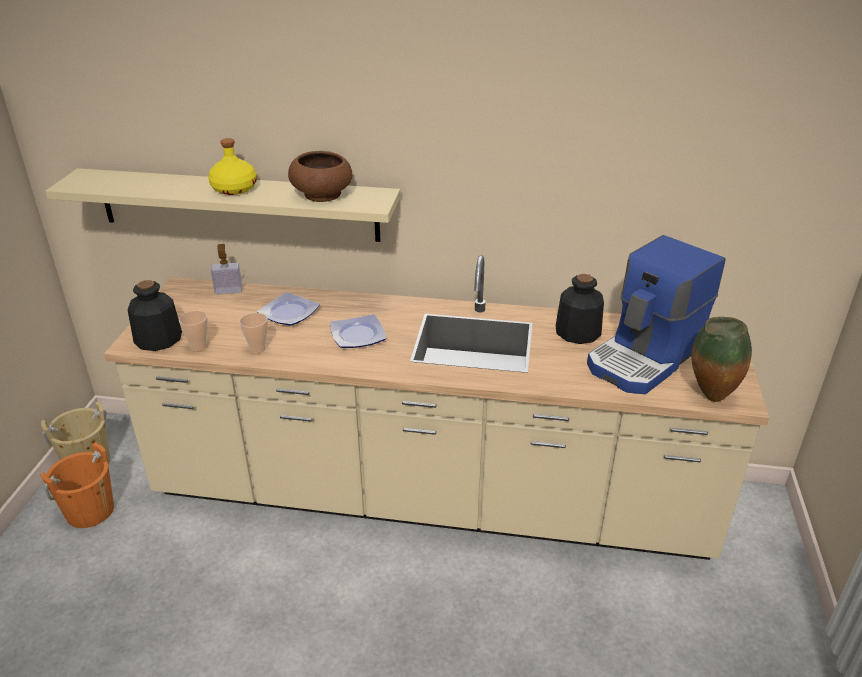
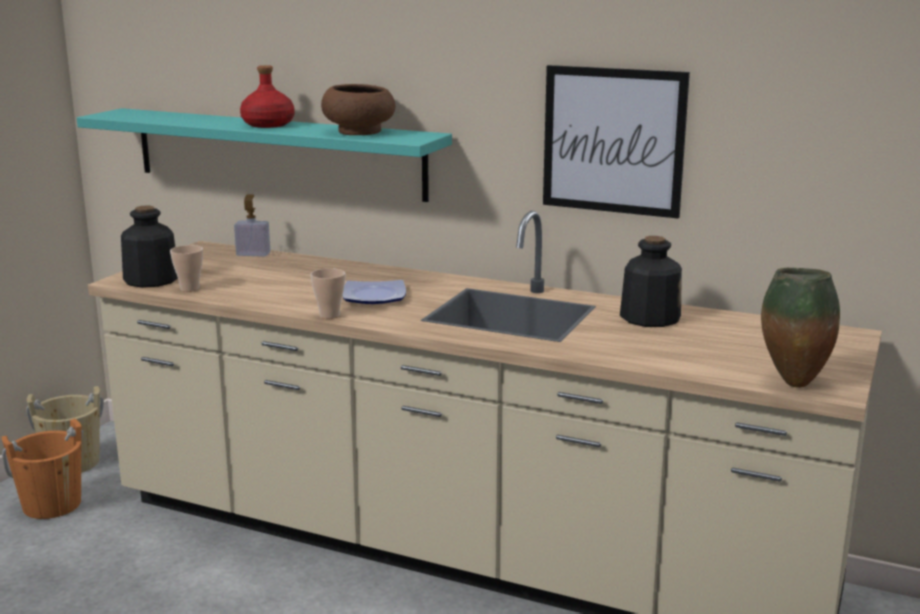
camera: 15 degrees right, 15 degrees down
(233, 188) = (267, 124): yellow bottle -> red bottle
(238, 205) = (277, 153): beige shelf -> turquoise shelf
(257, 349) = (252, 296): cup -> cup (329, 315)
(289, 313) = (307, 275): plate -> none
(539, 193) = (613, 141): none -> picture
(646, 358) = (726, 345): coffee machine -> none

